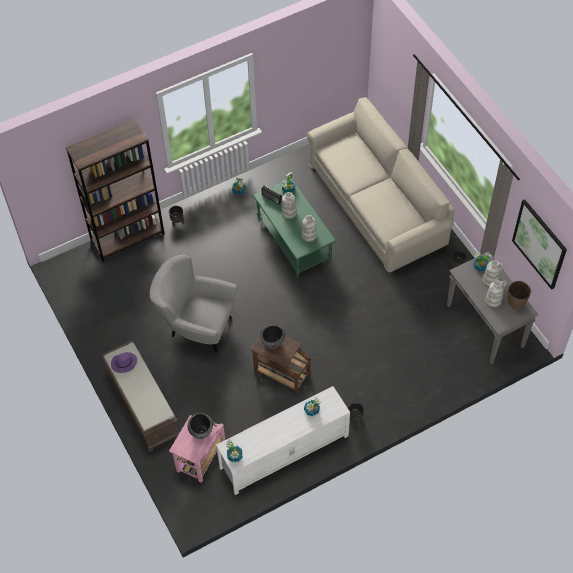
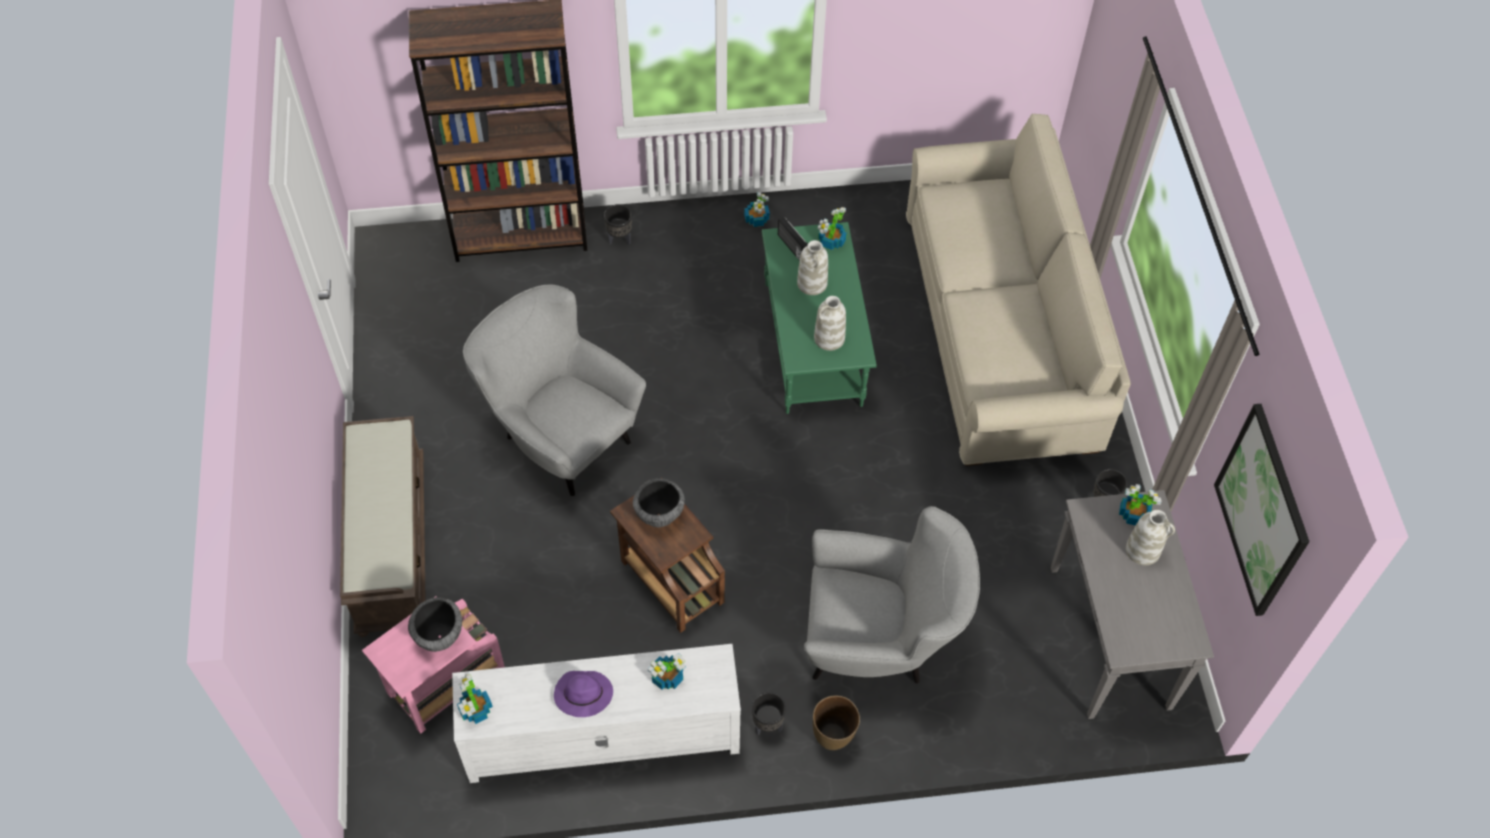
camera: 20 degrees right, 0 degrees up
(123, 363) = (373, 453): purple hat -> purple hat (582, 695)
(387, 366) = (878, 643): none -> grey armchair
(493, 300) = (1130, 593): white vase -> none
(515, 303) = (1175, 617): brown vase -> brown vase (833, 737)

